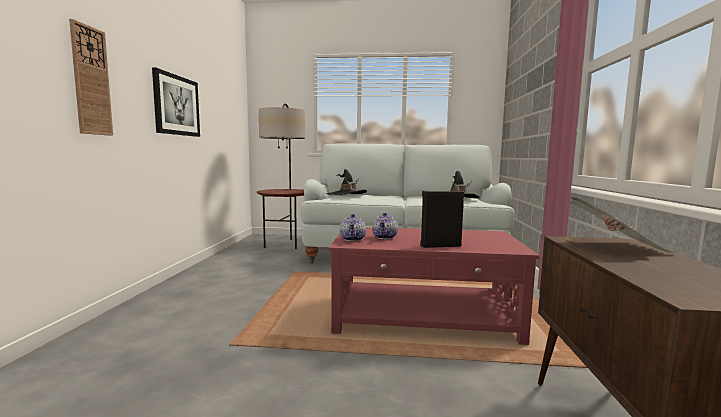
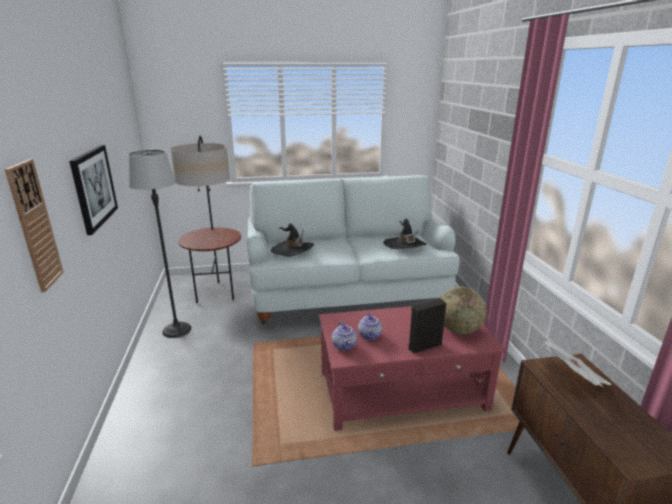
camera: 15 degrees left, 15 degrees up
(235, 259) = (177, 330): none -> floor lamp
(488, 242) = (459, 330): none -> globe

